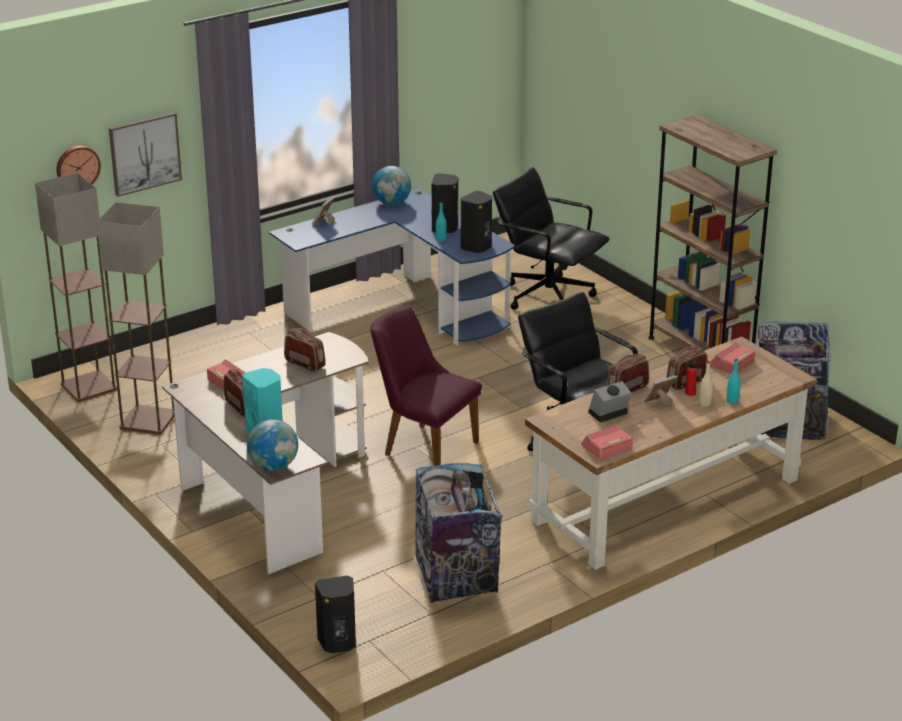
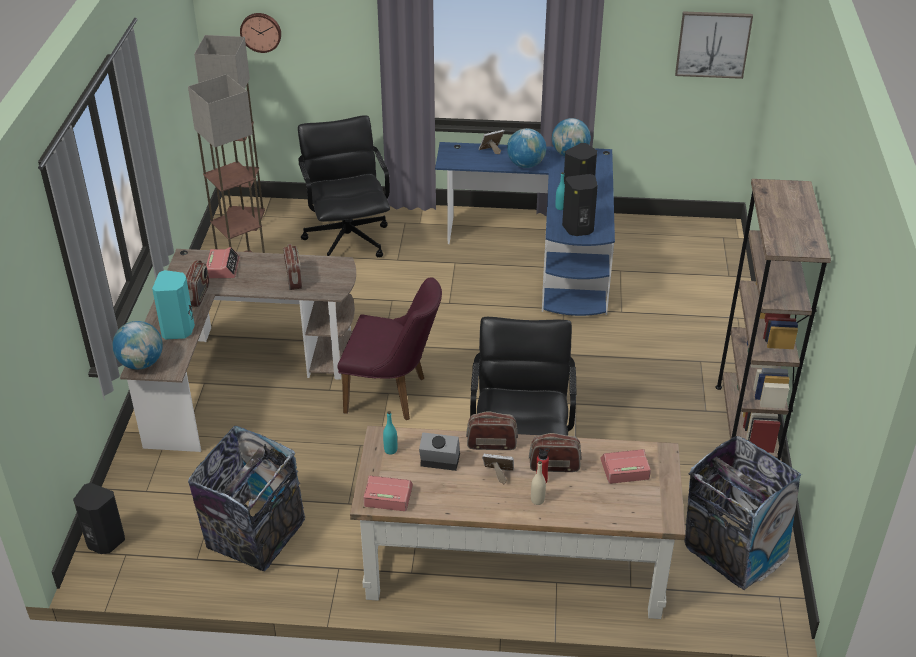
camera: 40 degrees right, 10 degrees up
(144, 153) = (327, 37): picture -> picture (713, 44)
(368, 222) = (526, 165): none -> globe
(423, 446) = (393, 395): purple chair -> purple chair turned 120 degrees clockwise
(547, 296) = (680, 299): black office chair -> black office chair (348, 240)
(732, 401) = (566, 512): turquoise bottle -> turquoise bottle (390, 450)

